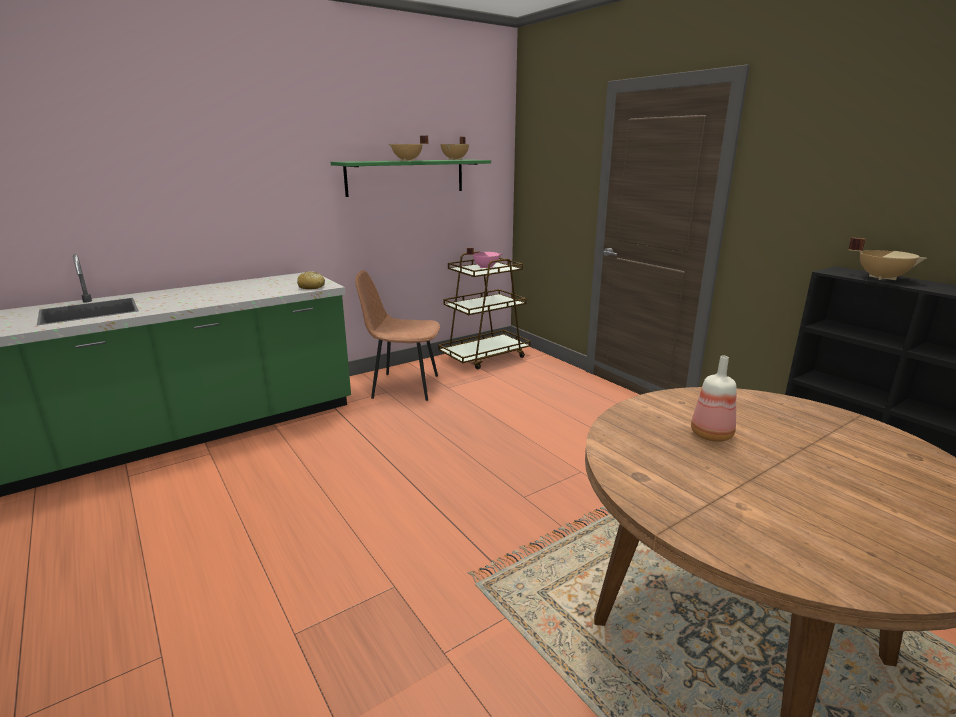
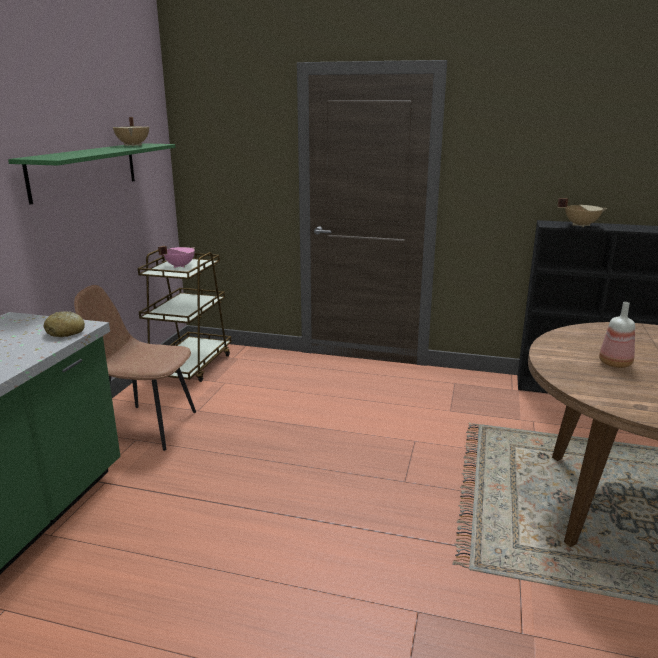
camera: 40 degrees left, 0 degrees up
(403, 386) = (147, 427): brown chair -> brown chair turned 45 degrees clockwise
(407, 160) = (102, 151): beige cooking pot -> none

